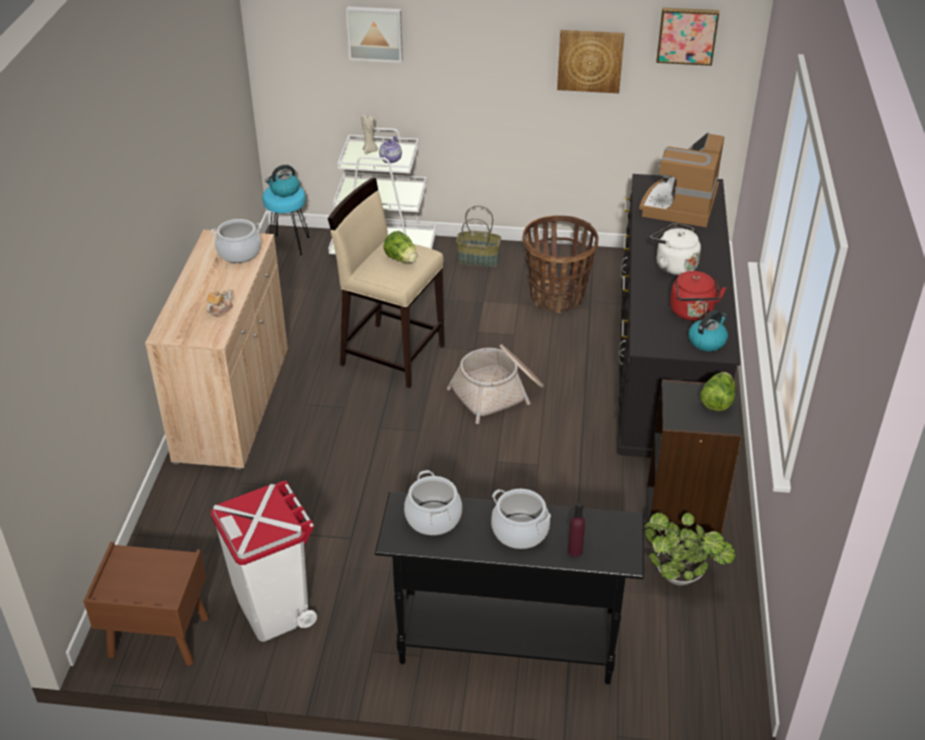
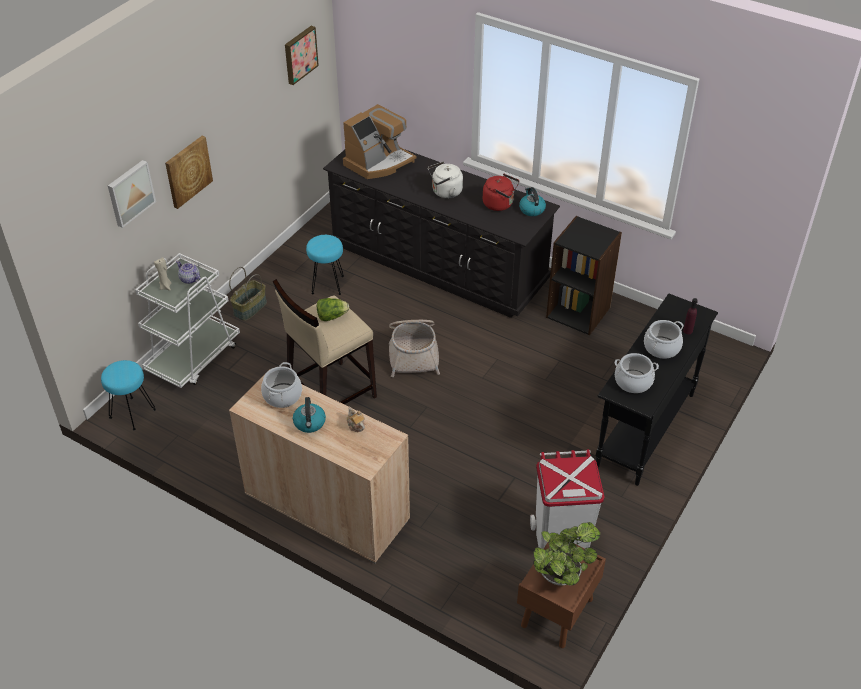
camera: 65 degrees left, 5 degrees up
(284, 191) = (120, 371): kettle -> kettle (310, 423)
(557, 296) = (327, 284): basket -> turquoise stool
(590, 60) = (256, 111): picture -> picture (187, 171)
(681, 205) = (379, 162): coffee machine -> coffee machine turned 90 degrees counterclockwise
(682, 577) = (627, 333): potted plant -> potted plant (561, 574)
(717, 402) = (587, 229): lettuce -> none

